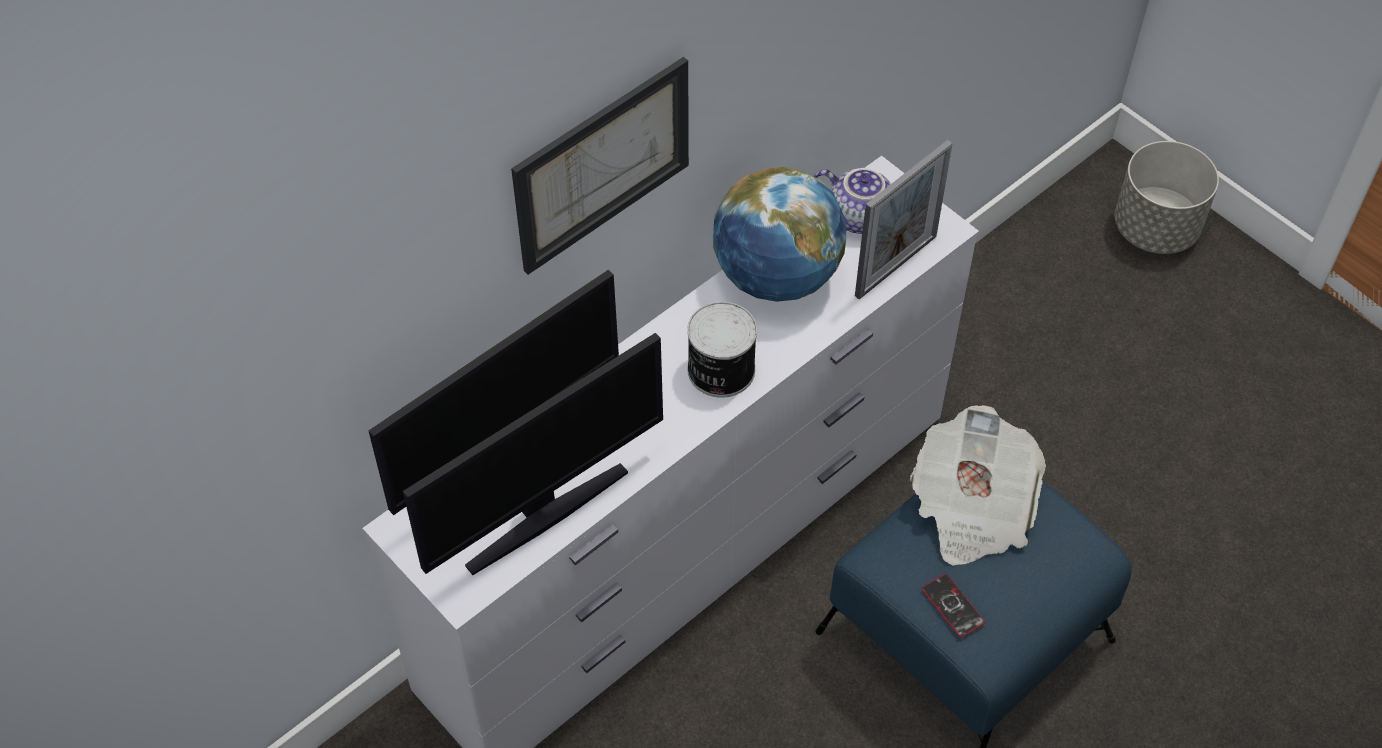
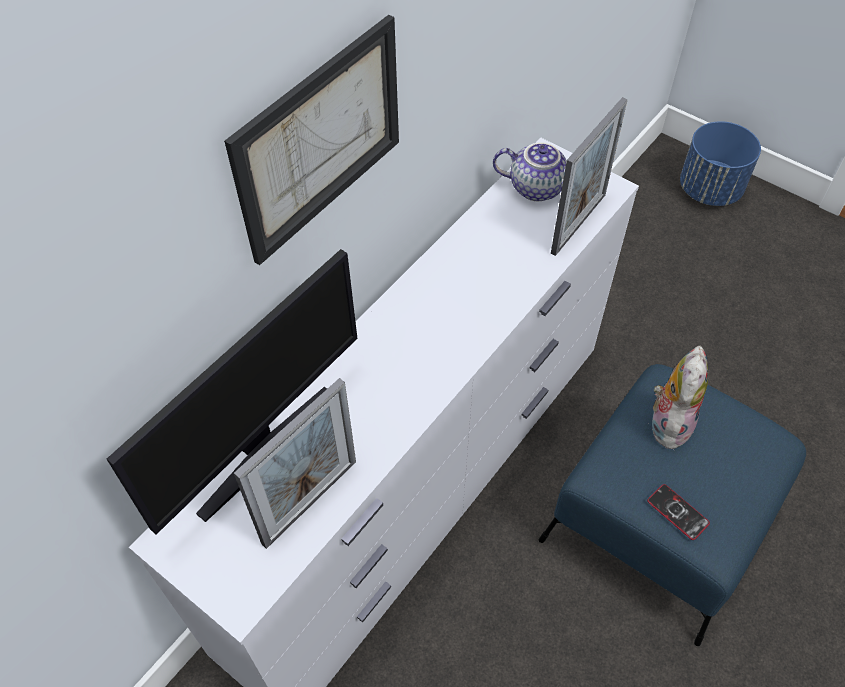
camera: 10 degrees left, 0 degrees up
(544, 514) = (310, 502): monitor -> picture frame
(719, 370) = (448, 336): can -> none
(776, 277) = (478, 247): globe -> none
(971, 507) = (668, 421): newspaper -> plush toy
(1155, 229) = (710, 190): grey planter -> blue planter

